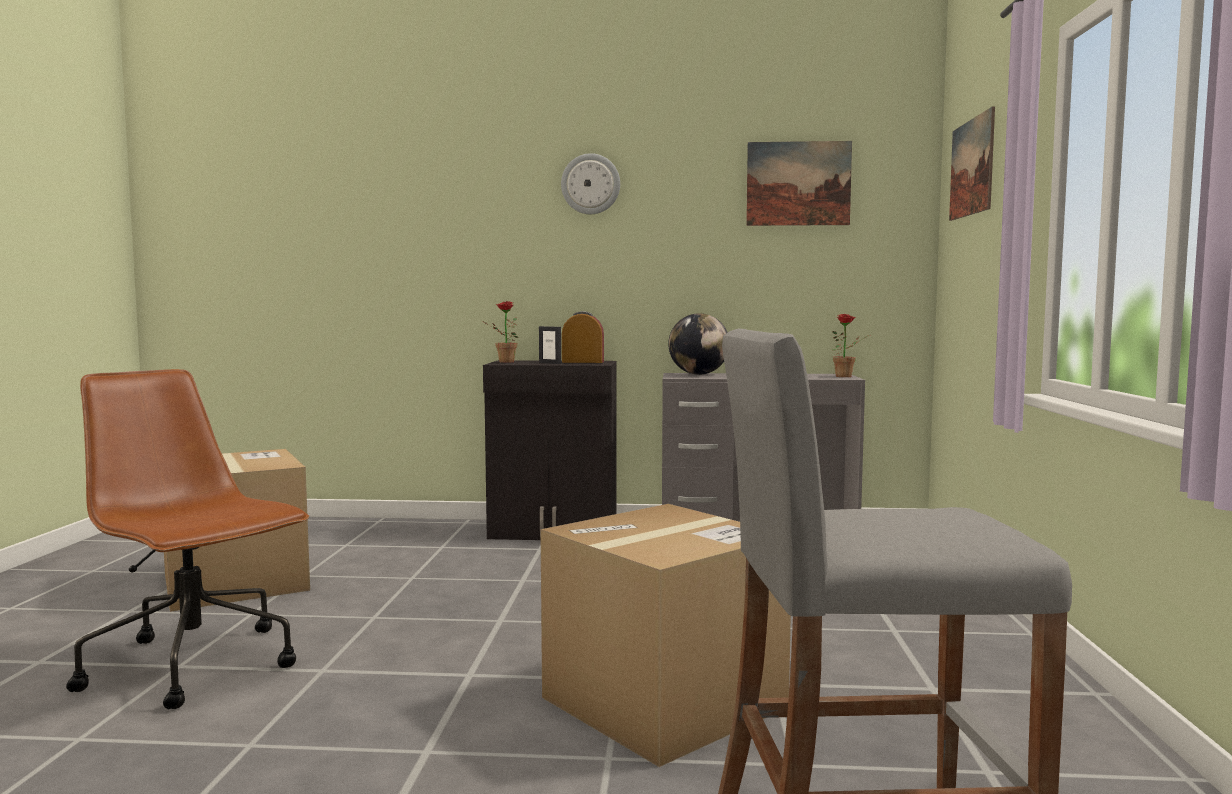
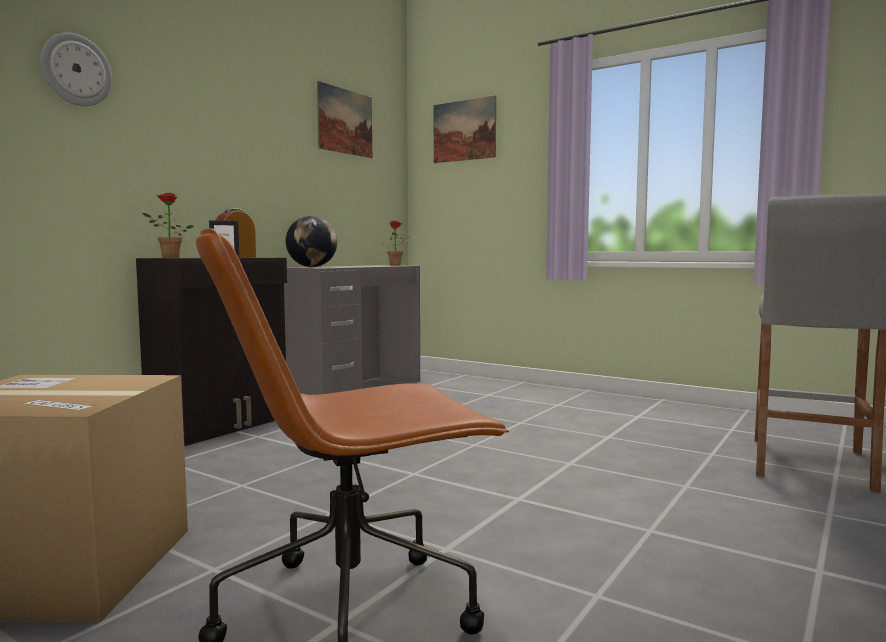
camera: 60 degrees left, 0 degrees up
(590, 184) = (209, 86): wall clock -> wall clock (76, 70)
(663, 702) = (615, 461): cardboard box -> none

